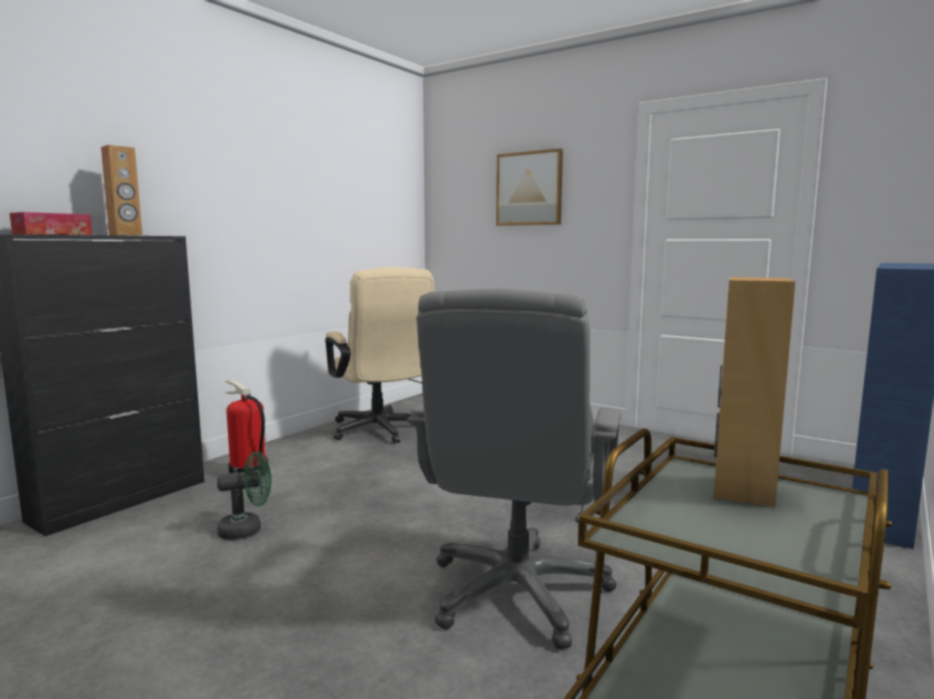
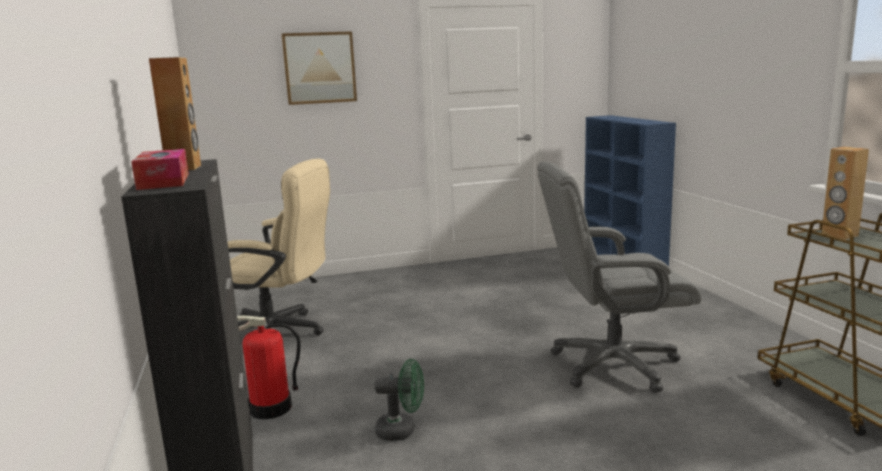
camera: 50 degrees left, 5 degrees up
(247, 529) = (402, 431): green fan -> green fan turned 75 degrees clockwise
(517, 592) = (612, 365): grey office chair -> grey office chair turned 120 degrees clockwise

